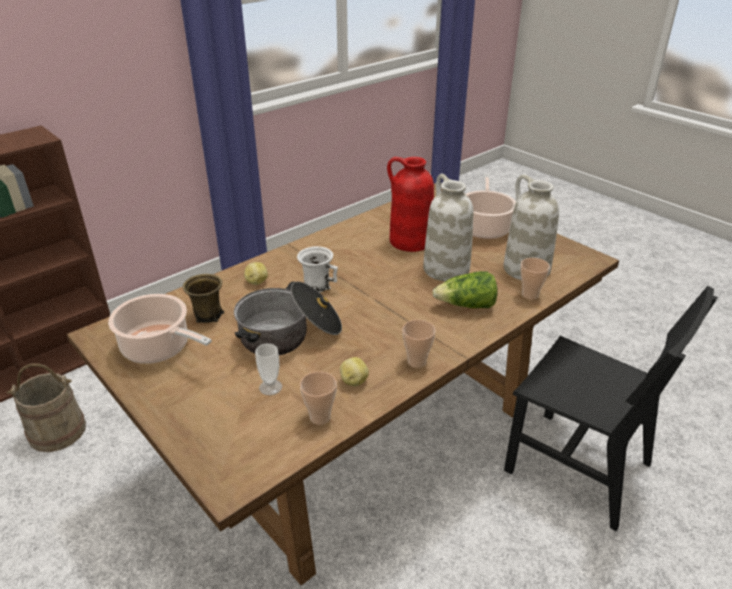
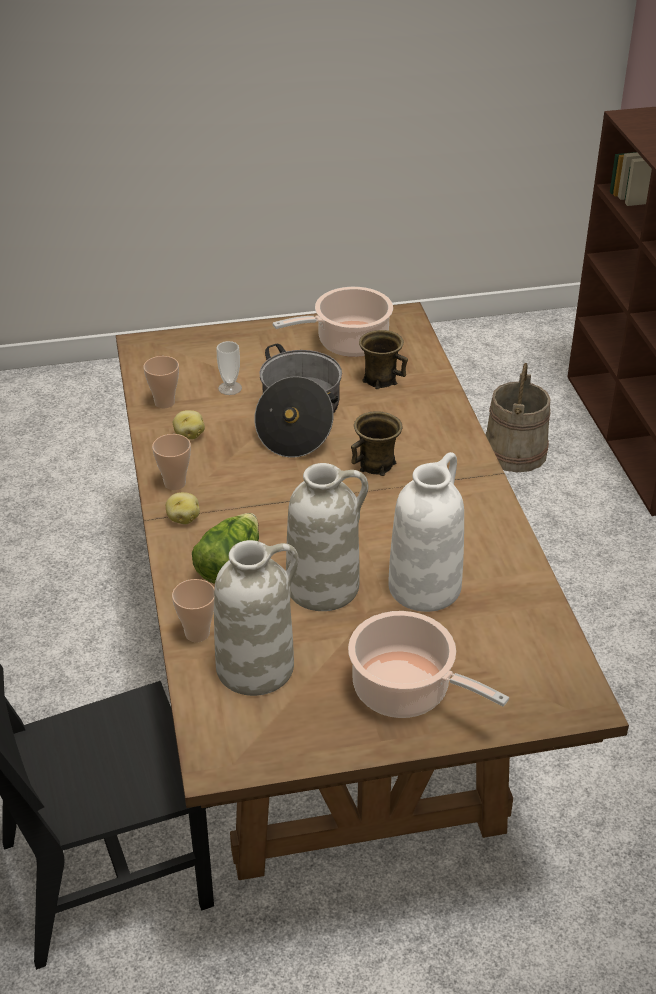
camera: 120 degrees right, 5 degrees up
(256, 282) = (423, 424): potato -> potato (183, 518)
(317, 286) = (376, 465): white mug -> brown mug
(410, 241) = (424, 586): red vase -> white vase

